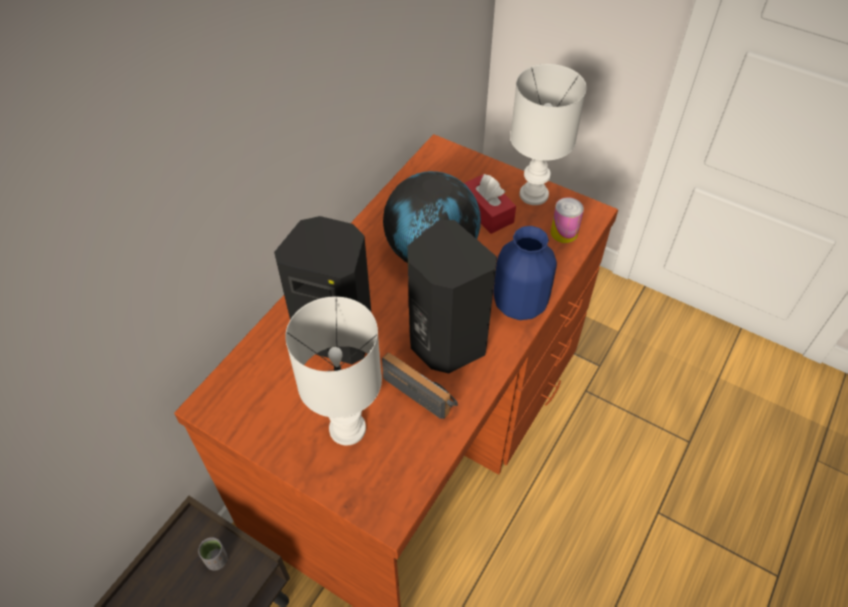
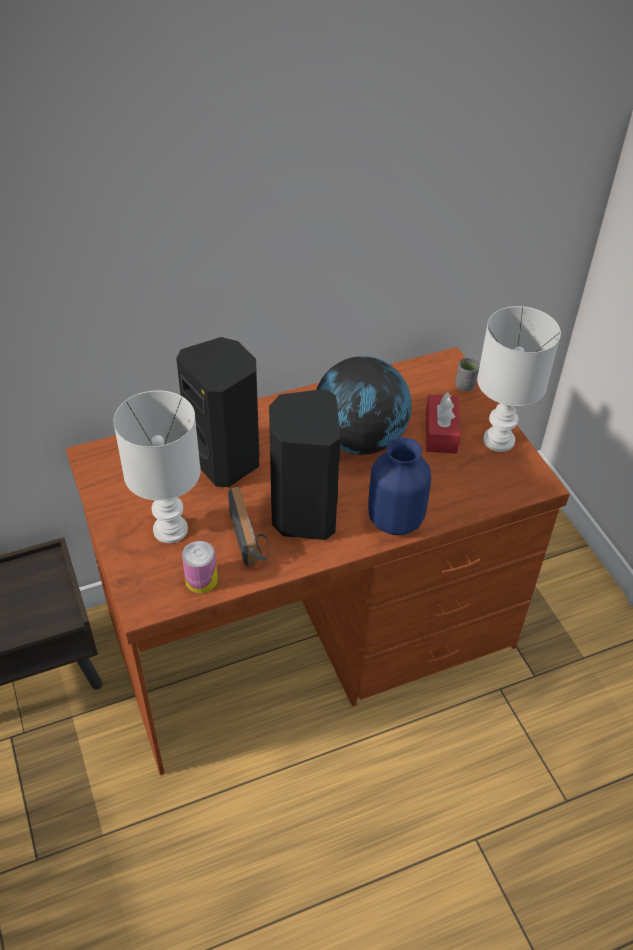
camera: 35 degrees right, 5 degrees down
(217, 560) = (46, 595): grey cup -> grey cup (465, 386)
(564, 233) = (494, 485): can -> can (201, 580)

